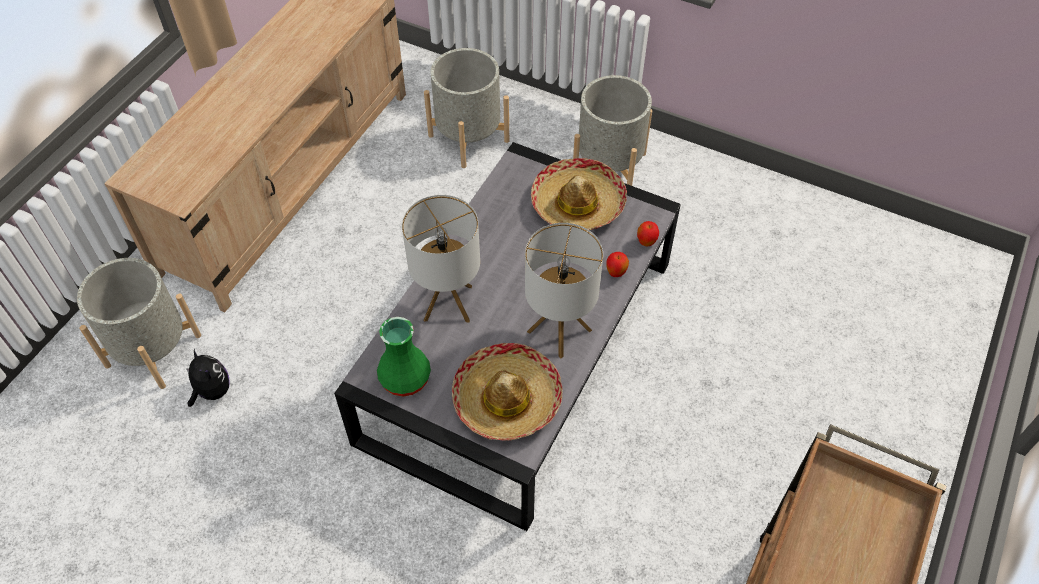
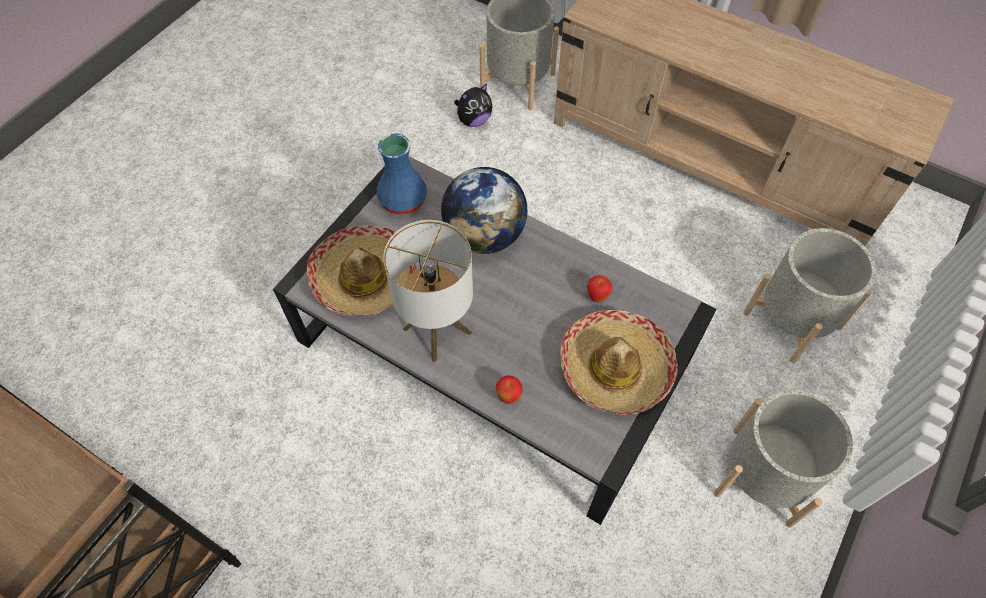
camera: 95 degrees right, 5 degrees up
(406, 377) = (404, 200): green vase -> blue vase
(448, 302) = (485, 235): table lamp -> globe
(646, 242) = (552, 437): apple -> apple (597, 297)

